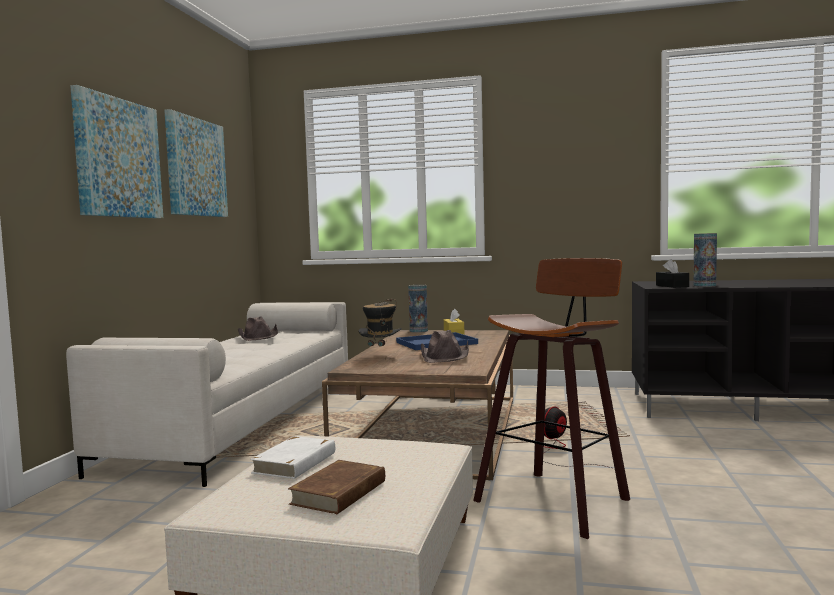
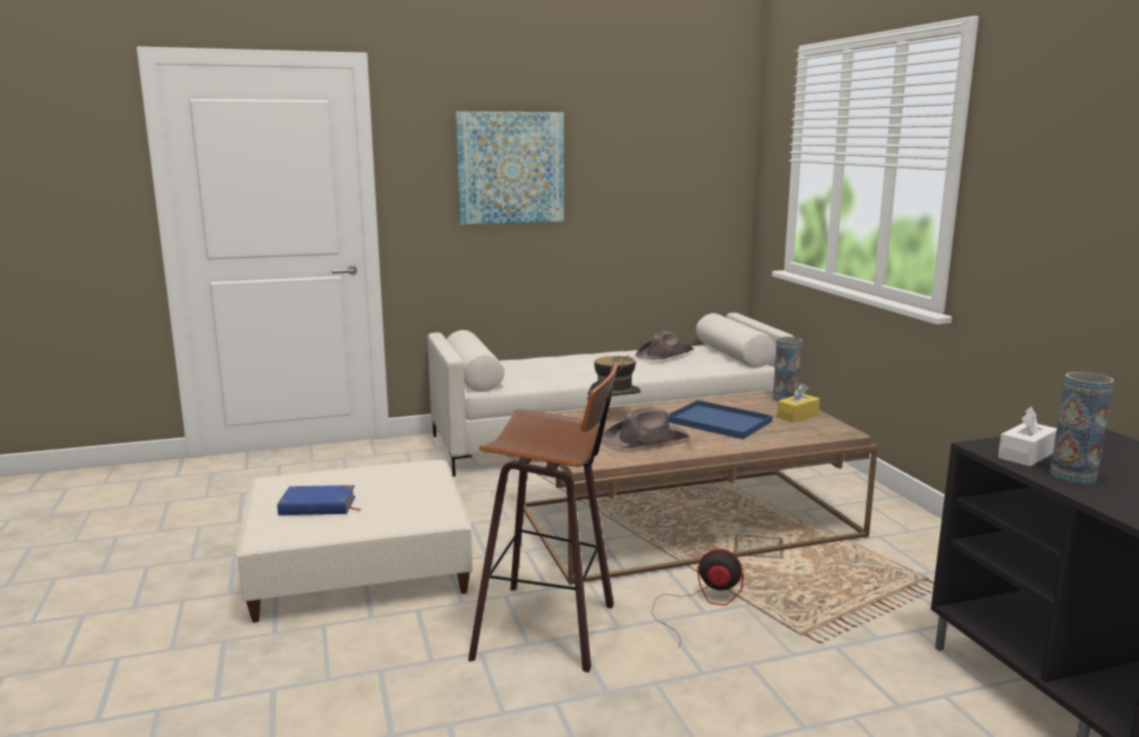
camera: 60 degrees right, 10 degrees up
(196, 167) = (632, 161): picture -> none
(295, 463) = (373, 477): white book -> none
(340, 492) = (318, 506): brown book -> blue book
(672, 286) = (1026, 455): black tissue box -> white tissue box

